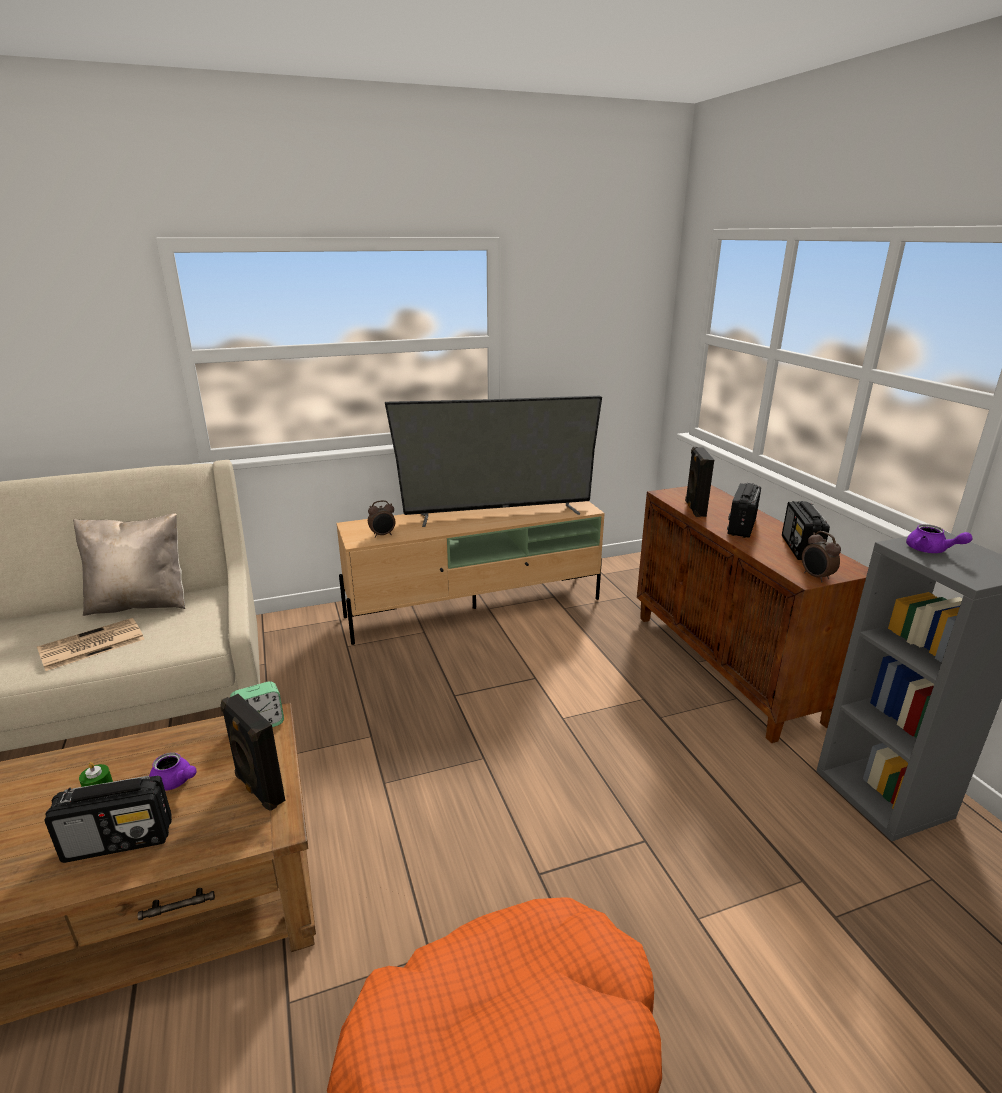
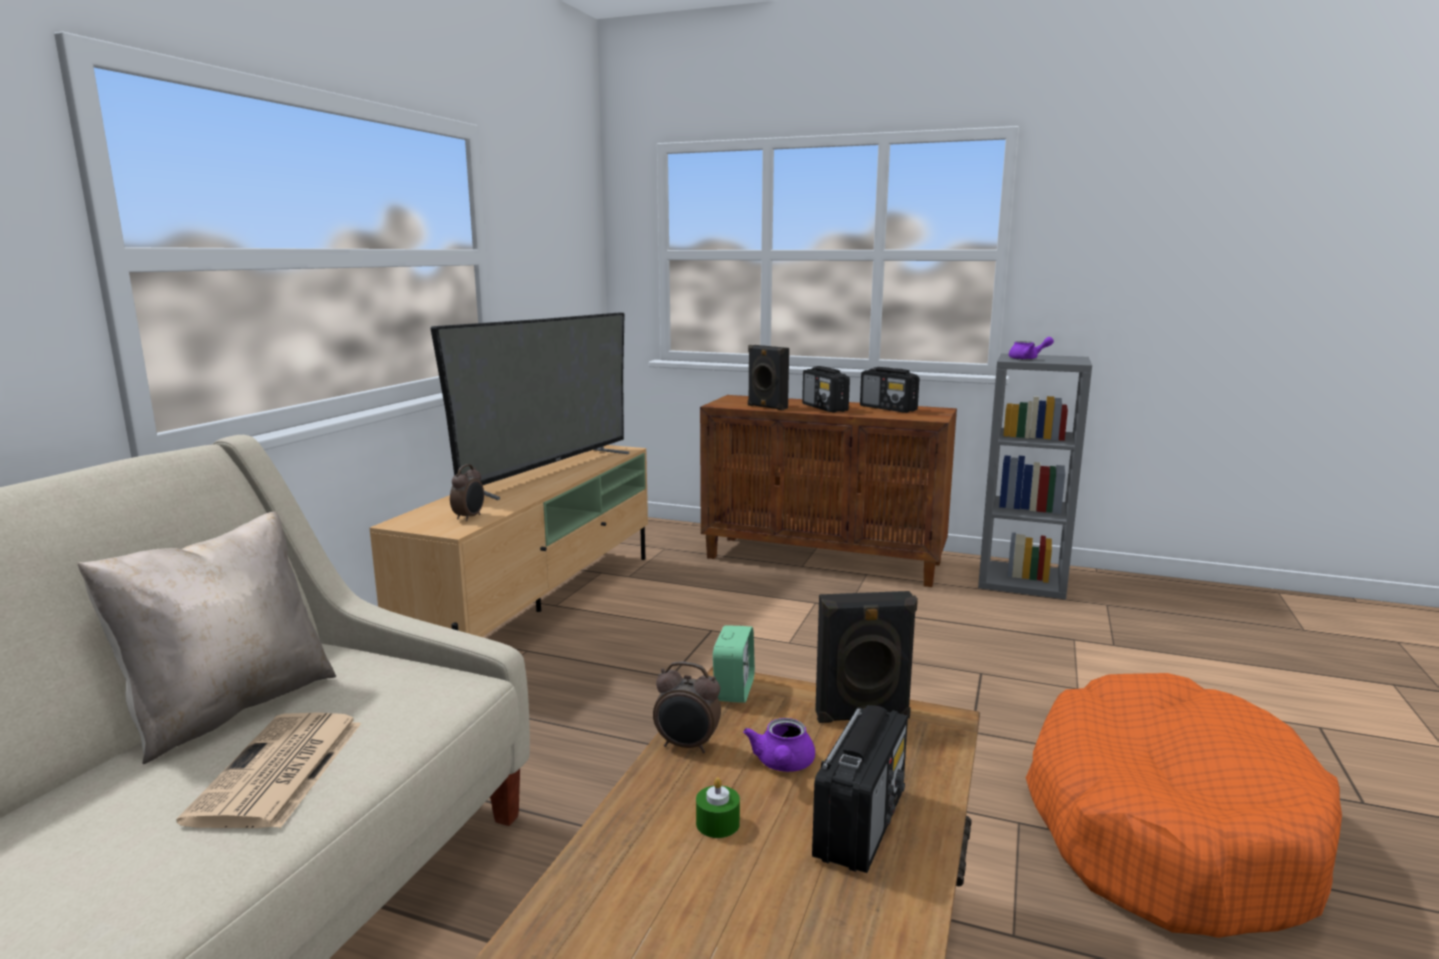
camera: 50 degrees left, 10 degrees down
(175, 782) = (782, 765): purple teapot -> purple teapot turned 120 degrees clockwise
(816, 577) = (935, 416): alarm clock -> alarm clock (687, 746)

